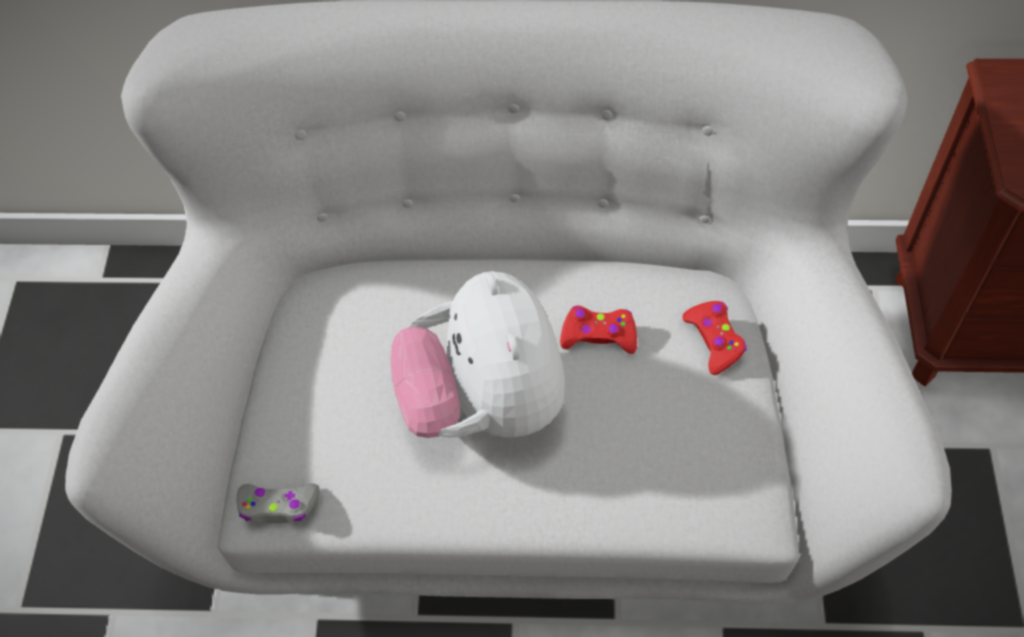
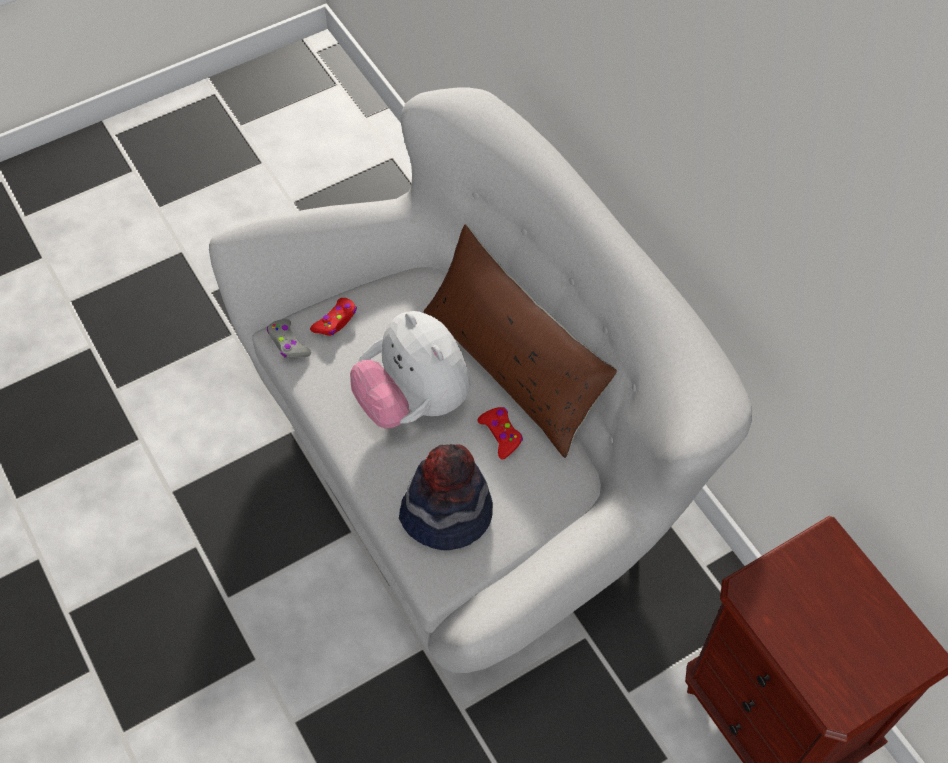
camera: 55 degrees right, 0 degrees up
(484, 403) = (413, 401): plush toy -> plush toy turned 75 degrees counterclockwise
(510, 274) = (513, 367): none -> brown pillow
(671, 453) = (446, 513): none -> hat
(714, 340) = (543, 498): red game controller -> red game controller (335, 321)

